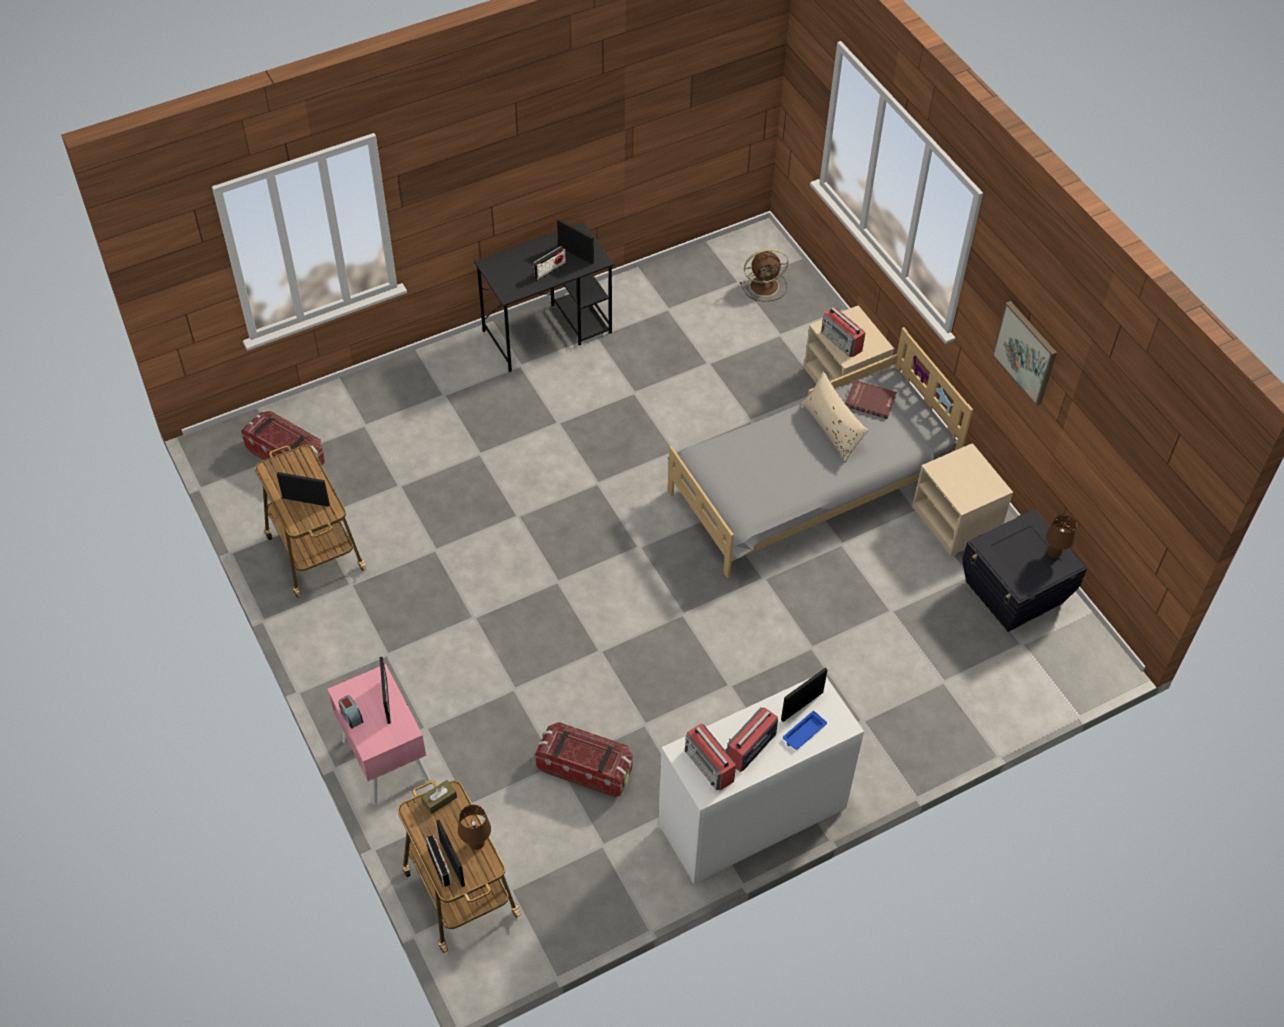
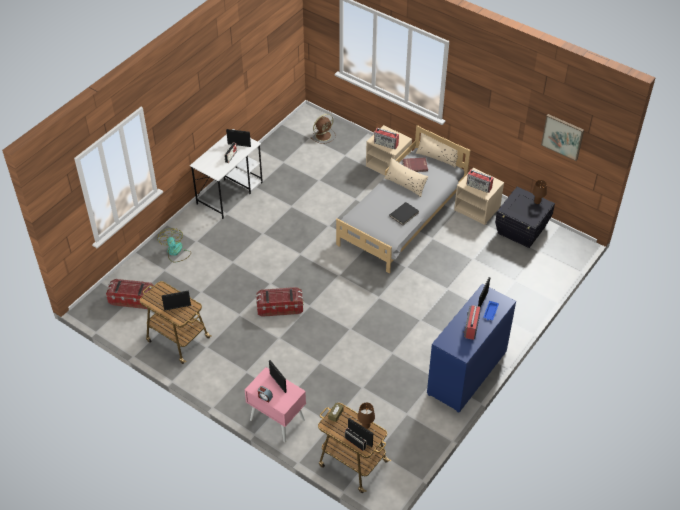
camera: 25 degrees left, 5 degrees down
(400, 402) = (176, 252): none -> fan
(548, 331) = (230, 193): black desk -> white desk
(585, 768) = (376, 384): storage box -> storage box (280, 307)
(709, 766) = (458, 342): radio -> radio (479, 186)
(752, 817) = (467, 373): white dresser -> blue dresser
(796, 484) = (404, 214): none -> black book
(921, 399) = (437, 157): none -> beige pillow
(1025, 352) = (492, 110): picture -> picture (562, 136)

